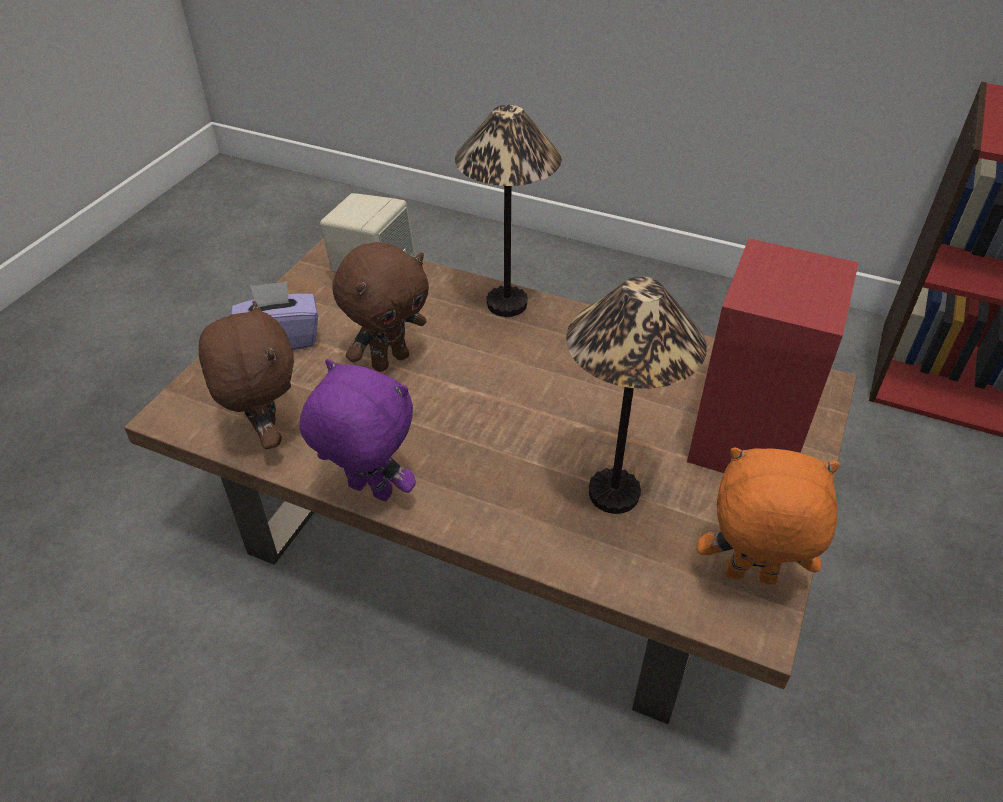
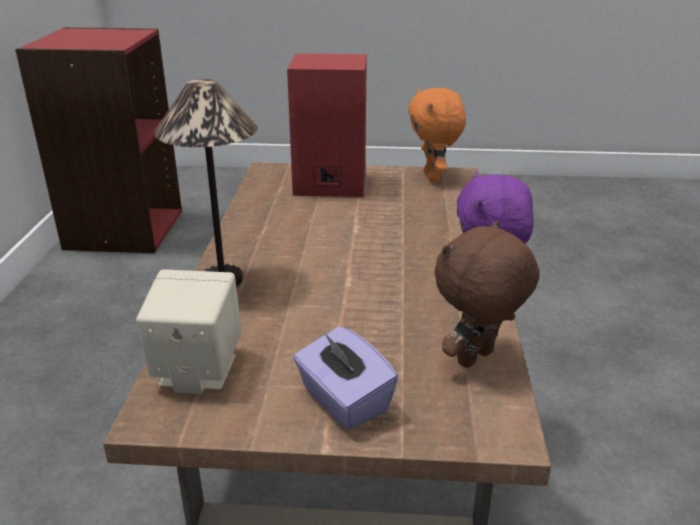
camera: 110 degrees left, 15 degrees down
(389, 360) = (335, 321): brown plush toy -> none
(613, 495) = (408, 212): table lamp -> none

